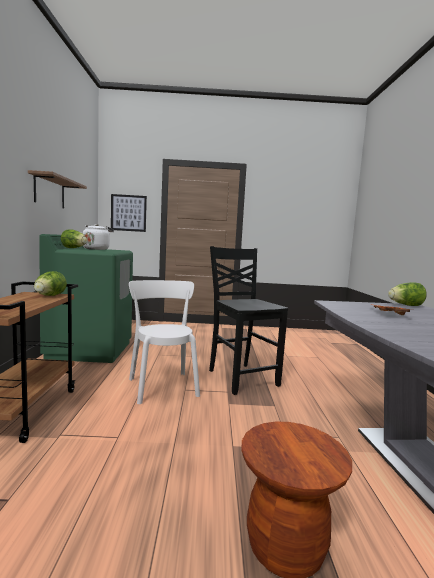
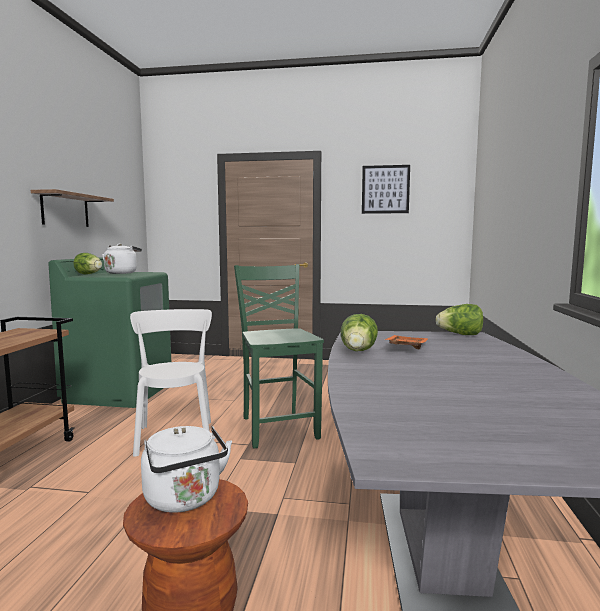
camera: 10 degrees right, 0 degrees up
(49, 296) = (37, 333): lettuce -> lettuce (358, 352)
(128, 213) = (180, 223): picture -> picture (385, 189)
(241, 377) = (278, 427): black chair -> green chair
(287, 443) = (185, 500): none -> white kettle

